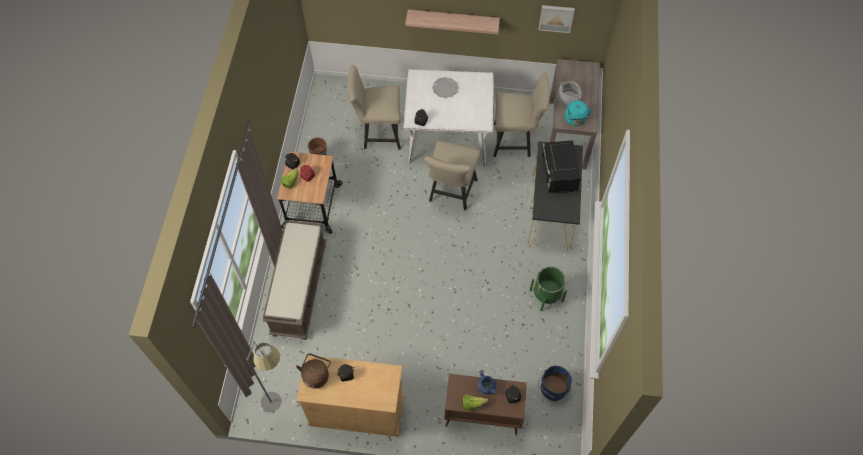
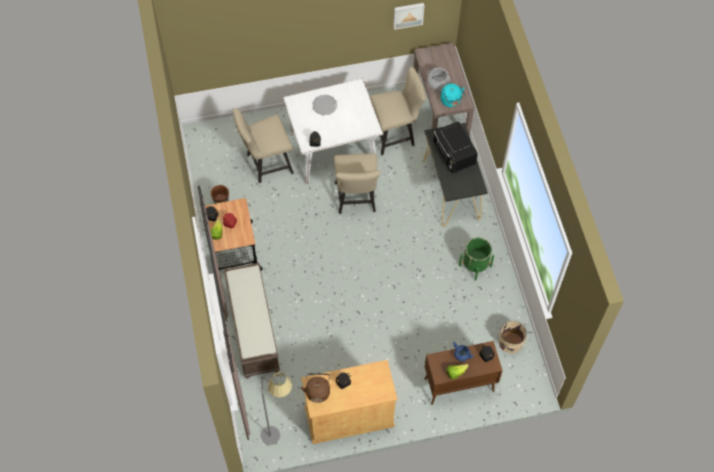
camera: 20 degrees left, 0 degrees up
(453, 20) = (314, 41): shelf -> none
(552, 389) = (510, 343): blue bucket -> beige bucket

